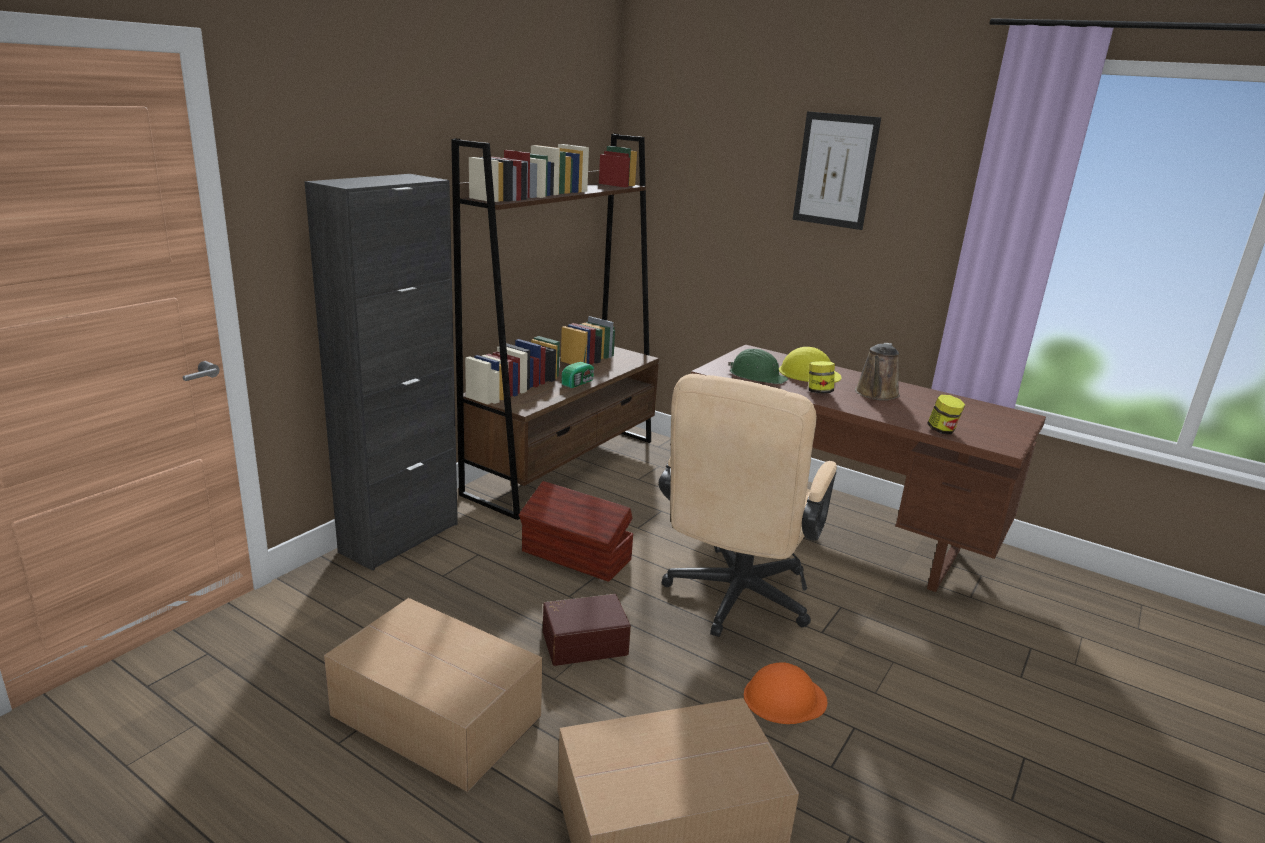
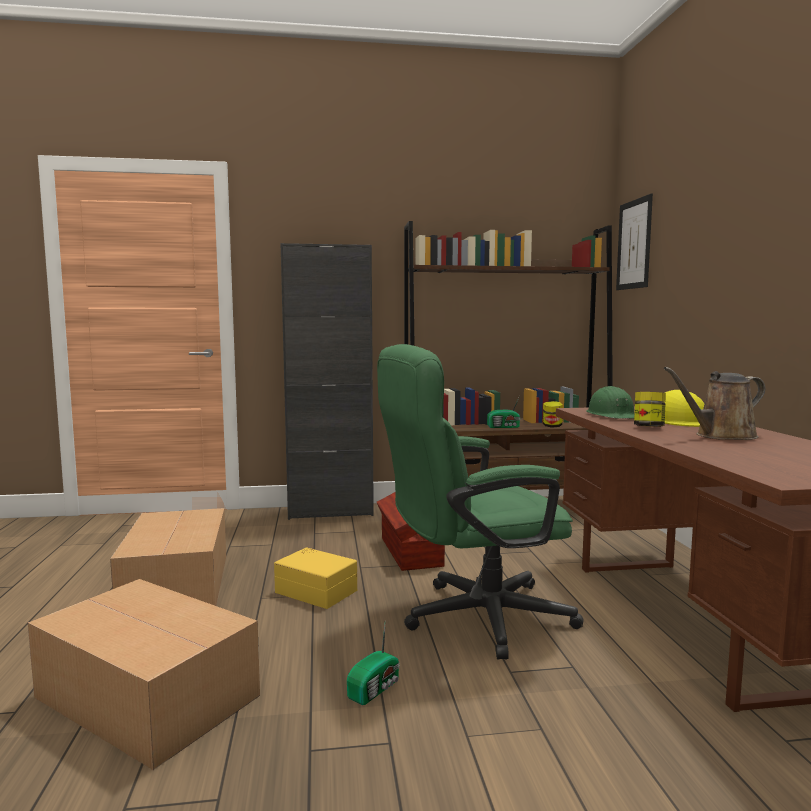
camera: 50 degrees right, 15 degrees down
(584, 641) = (317, 590): brown storage box -> yellow storage box
(734, 601) = (472, 618): beige office chair -> green office chair
(784, 698) = (376, 689): orange hard hat -> radio
(835, 170) = (749, 206): picture -> picture (634, 244)
(942, 430) = (725, 459): jar -> jar (552, 426)

